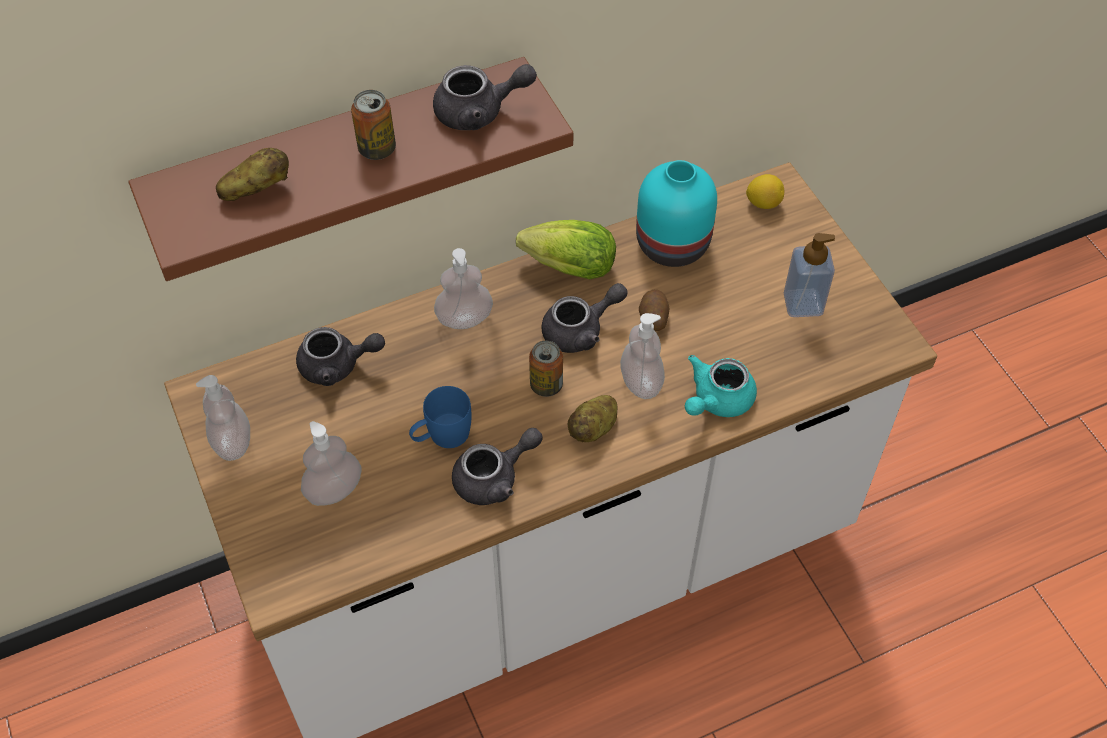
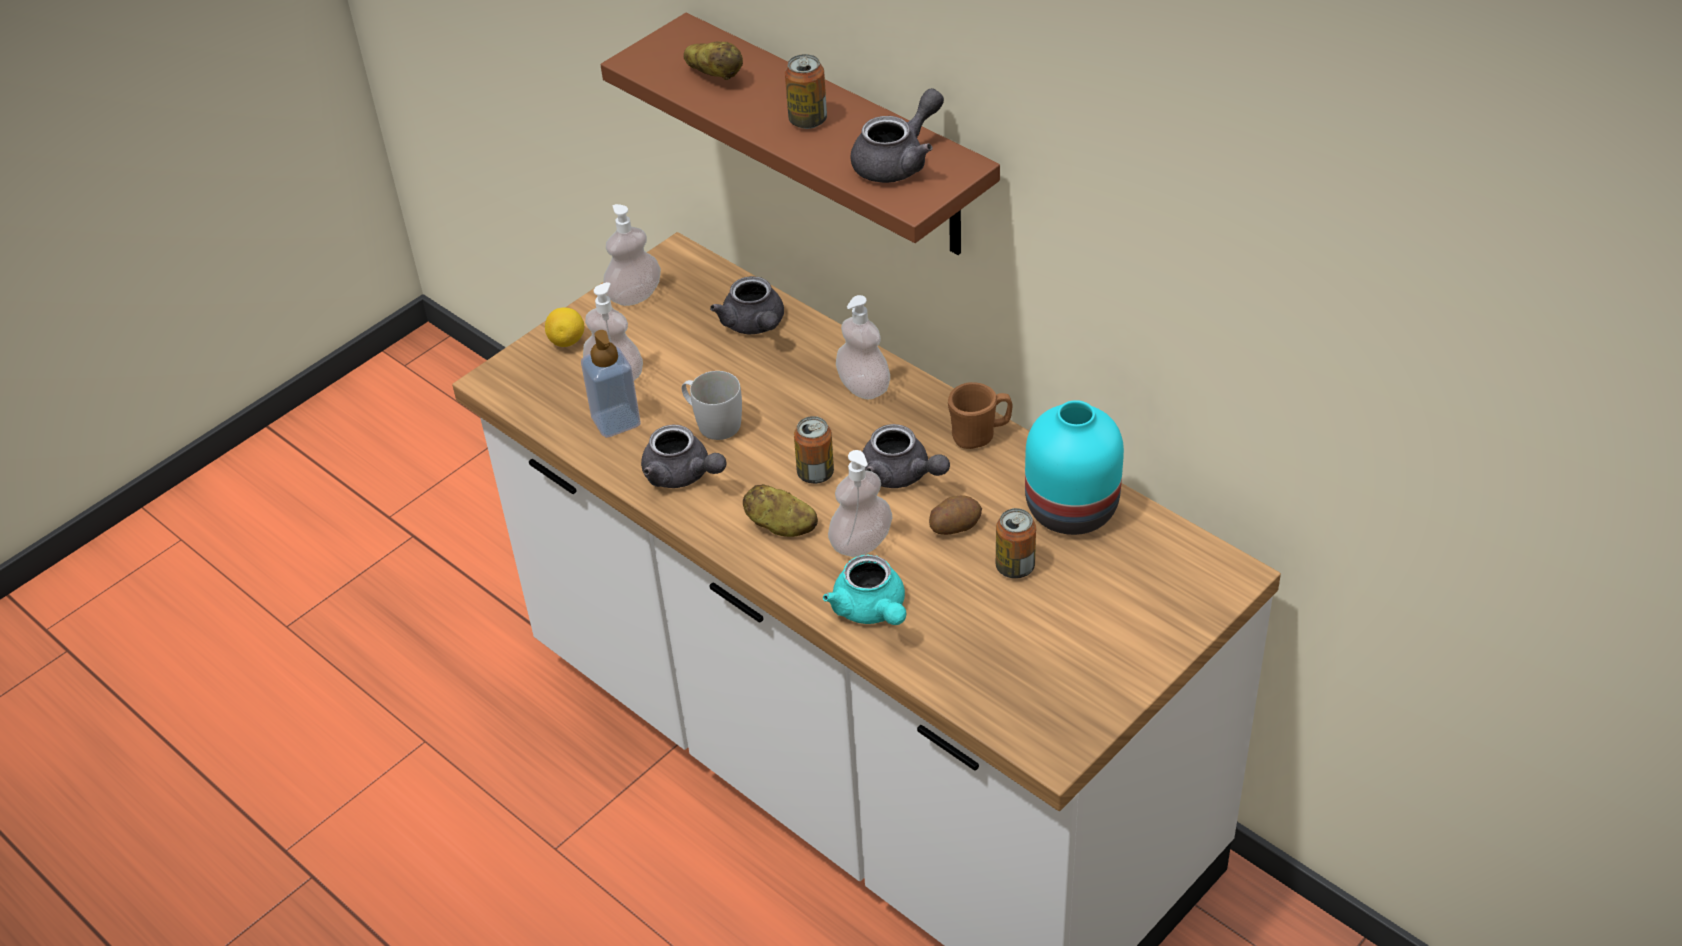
camera: 70 degrees right, 10 degrees down
(441, 436) = (712, 422): blue mug -> white mug
(479, 112) = (898, 161): grey teapot -> grey teapot turned 105 degrees counterclockwise
(564, 267) = (979, 435): lettuce -> brown mug
(714, 298) = (1015, 567): none -> can
(716, 400) = (872, 611): turquoise teapot -> turquoise teapot turned 135 degrees counterclockwise
(763, 203) = (1192, 567): lemon -> lemon (567, 341)
(803, 303) = (1058, 646): soap dispenser -> soap dispenser (616, 421)

